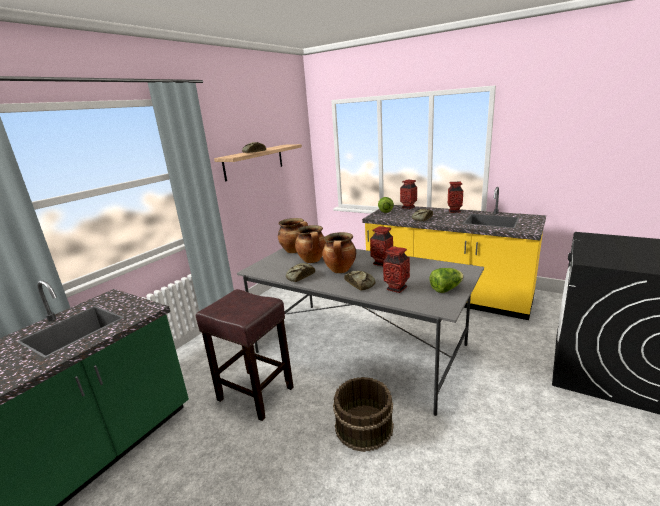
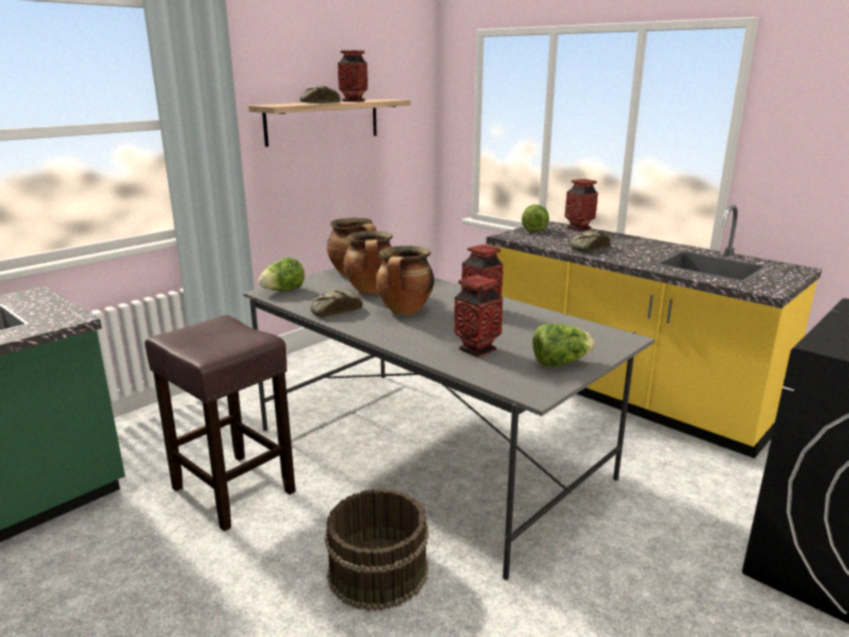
camera: 10 degrees right, 0 degrees up
(260, 268) = (283, 291): none -> lettuce
(360, 283) = (422, 334): bread -> none
(454, 211) = (655, 243): vase -> vase (353, 101)

